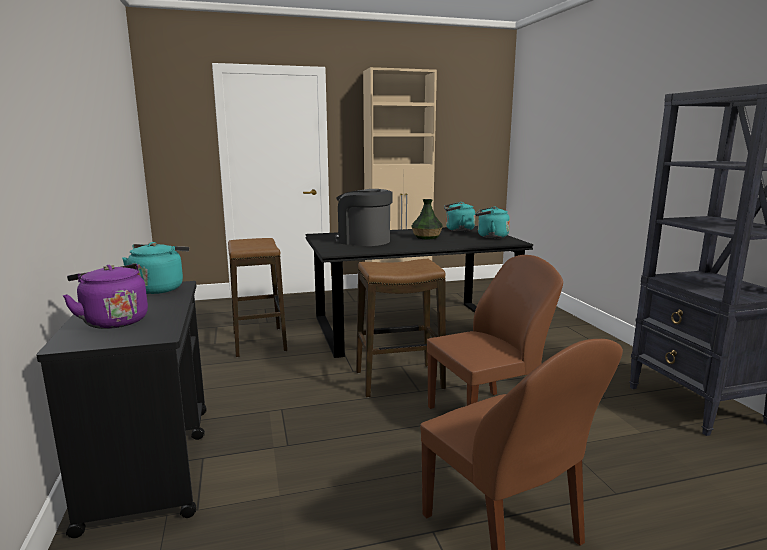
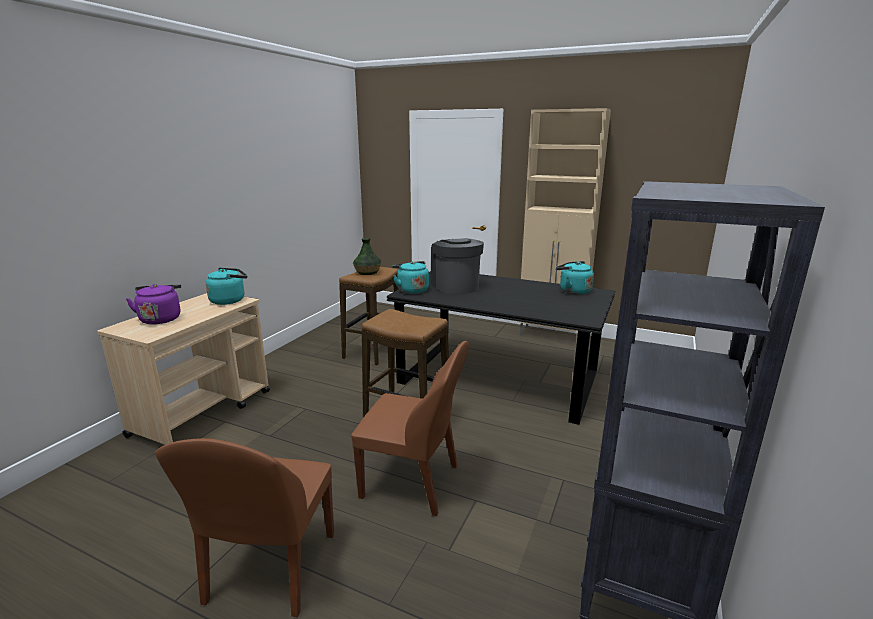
camera: 40 degrees right, 5 degrees up
(151, 462) = (203, 412): black cart -> beige cart
(426, 237) = (517, 294): vase -> vase (367, 272)
(490, 236) = (582, 307): turquoise kettle -> turquoise kettle (411, 290)

